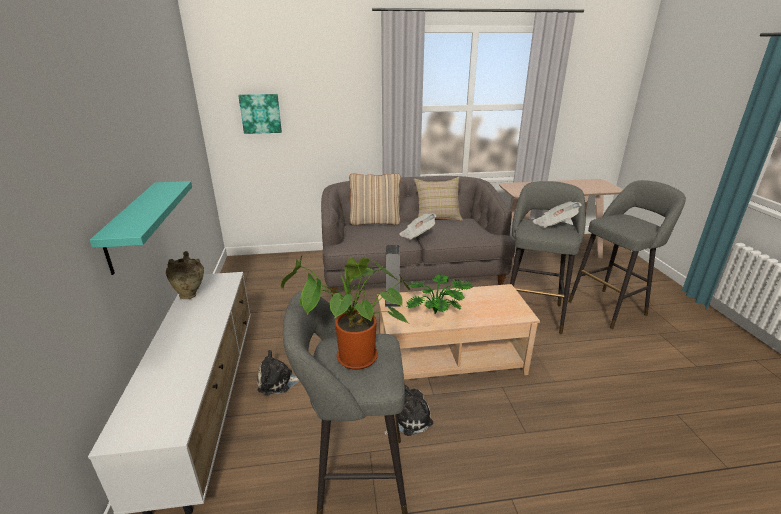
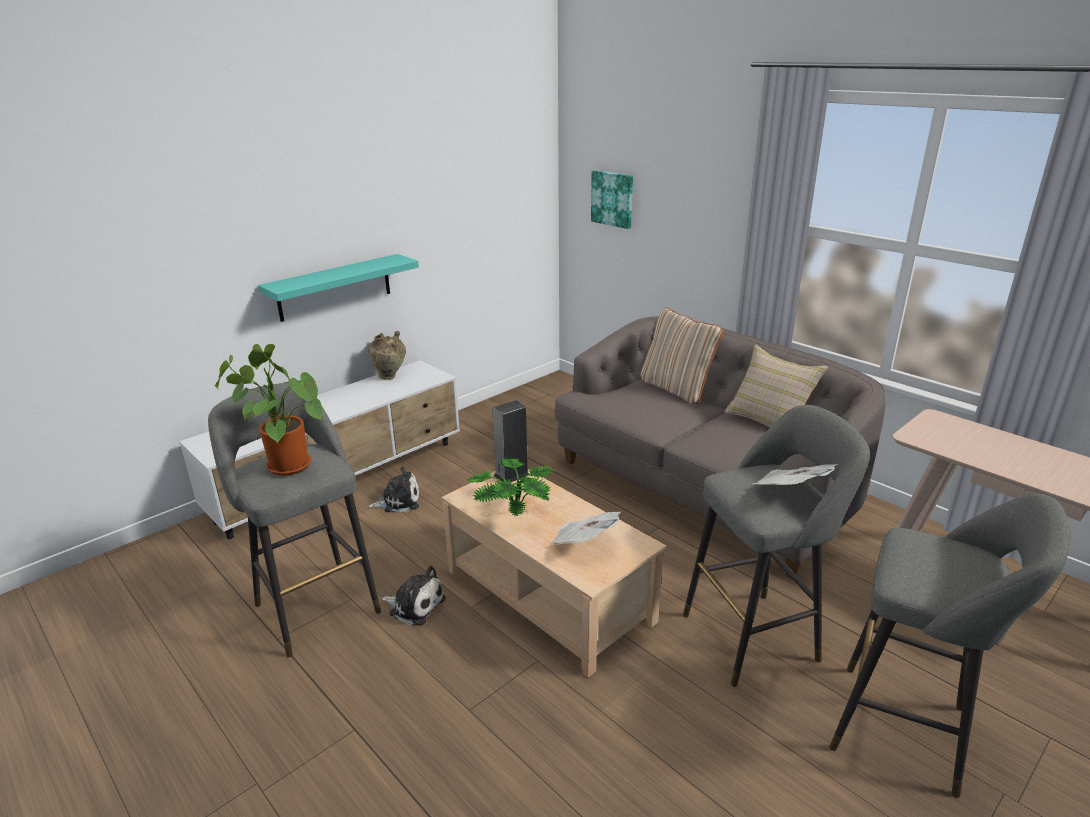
camera: 55 degrees right, 0 degrees up
(278, 382) = (398, 501): plush toy -> plush toy turned 120 degrees clockwise
(417, 235) = (685, 427): newspaper -> newspaper (584, 543)

